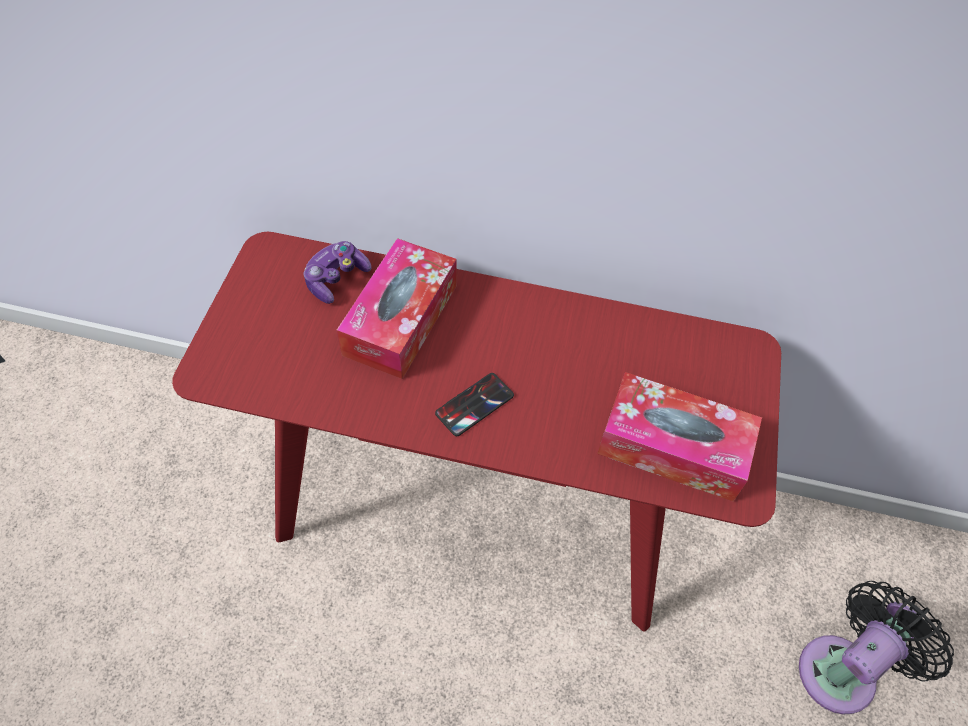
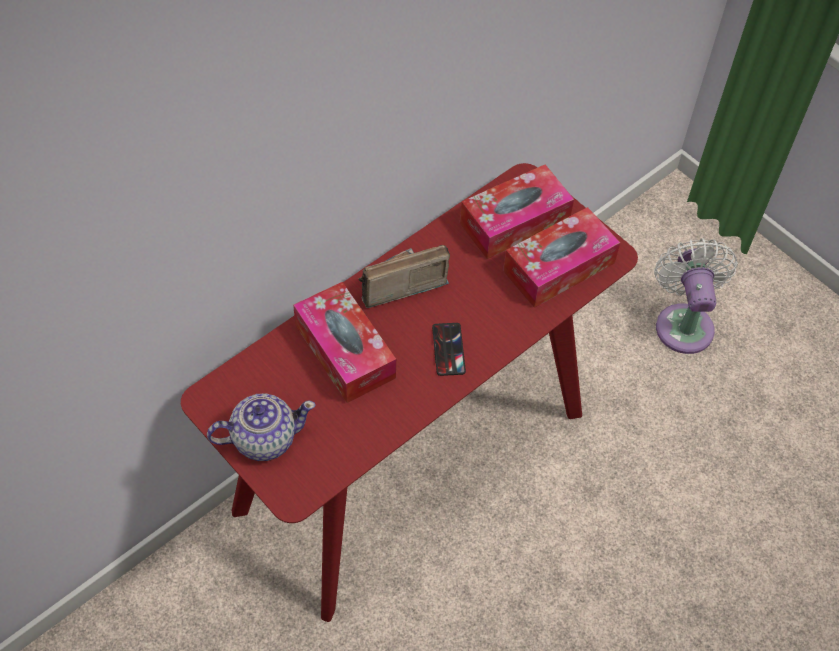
camera: 55 degrees left, 0 degrees up
(254, 314) = (263, 438): none -> teapot
(336, 279) = (273, 370): game controller -> none
(517, 315) = (397, 283): none -> radio
(689, 371) = (514, 221): none -> tissue box
(842, 668) = (683, 323): black fan -> white fan

